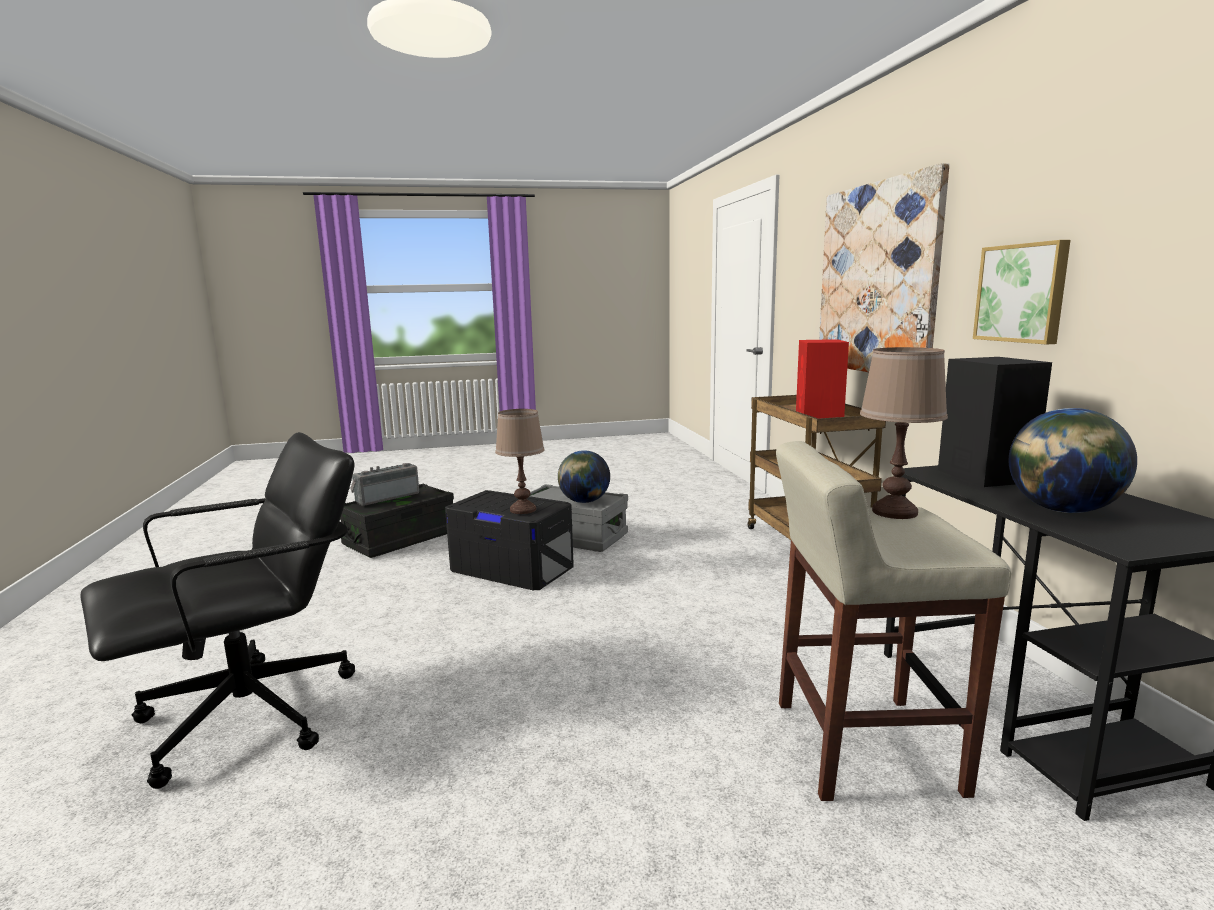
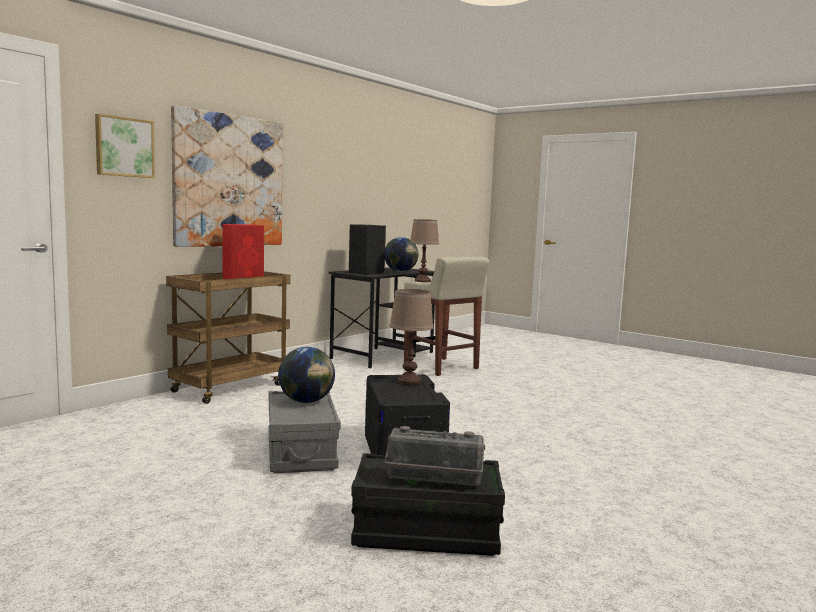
camera: 130 degrees left, 5 degrees down
(252, 715) = (651, 445): black office chair -> none
(1022, 293) = (321, 197): picture -> picture (124, 147)

